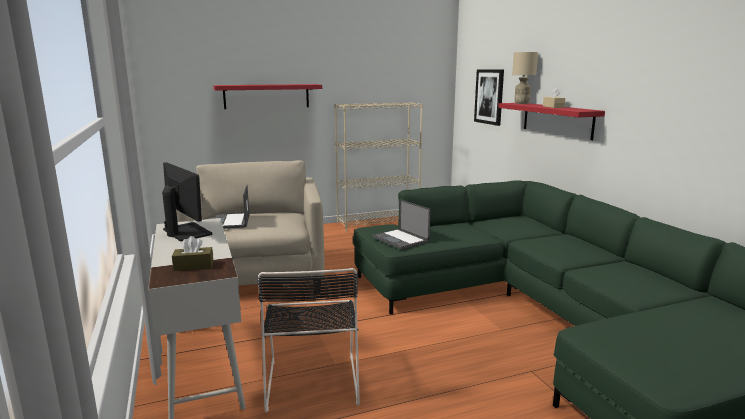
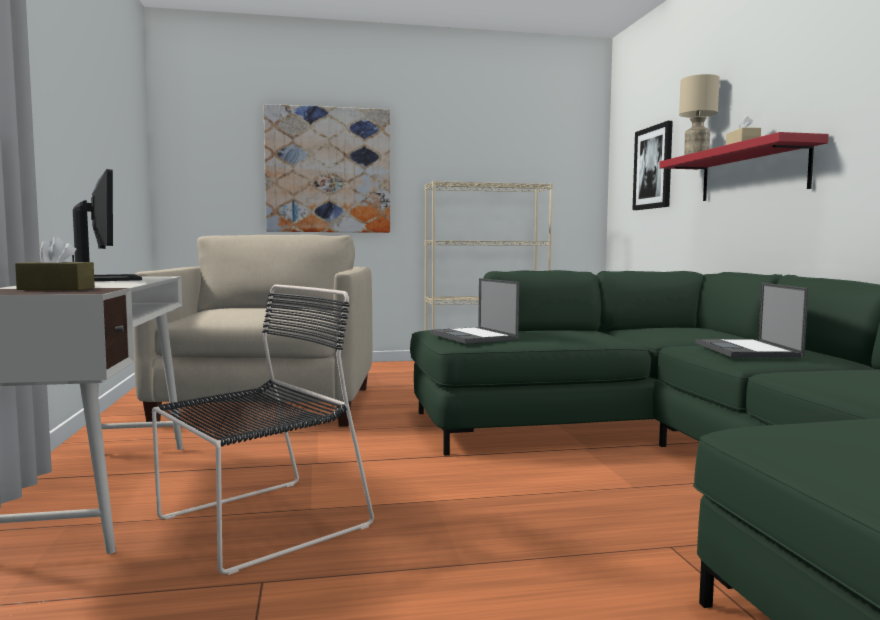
camera: 10 degrees right, 10 degrees down
(230, 222) = (225, 309): laptop -> laptop (747, 350)
(267, 96) = (328, 170): red shelf -> picture
(312, 379) = (257, 524): black chair -> black chair turned 135 degrees counterclockwise

